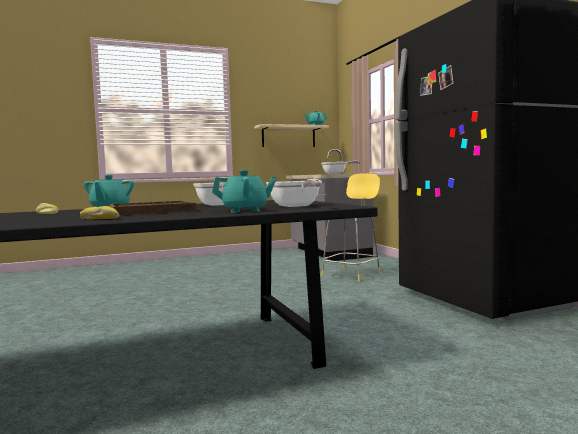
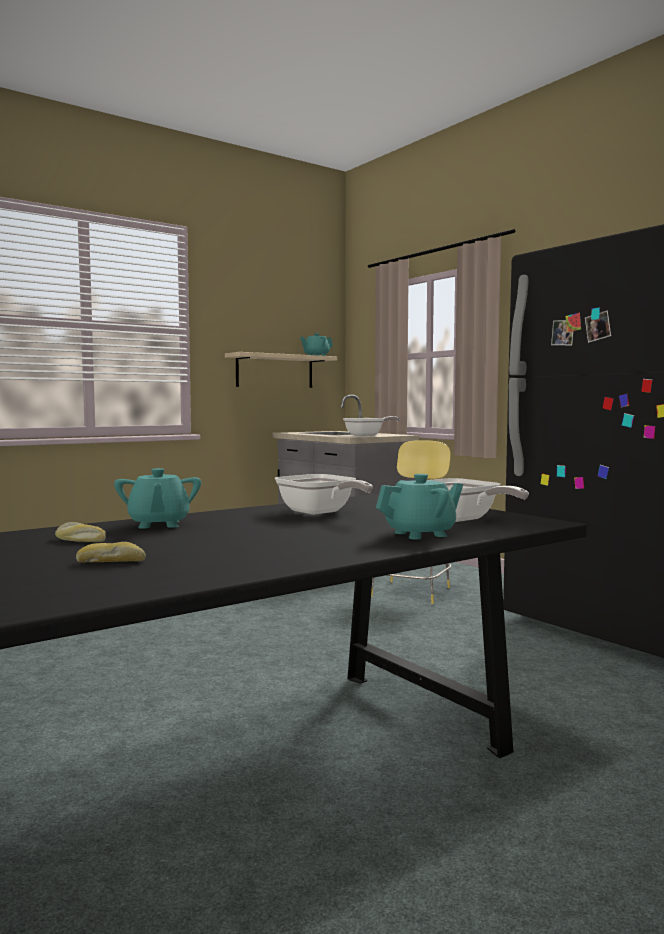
camera: 15 degrees left, 0 degrees up
(100, 218) = (244, 560): bread -> bread (111, 562)
(152, 211) = (259, 533): brown tray -> none

